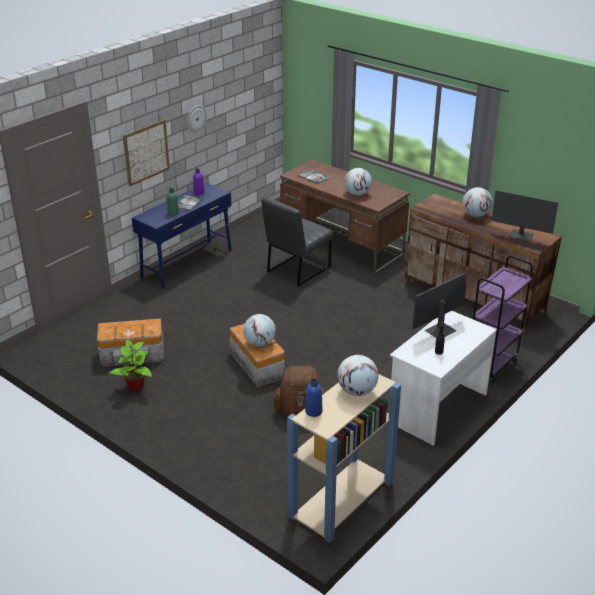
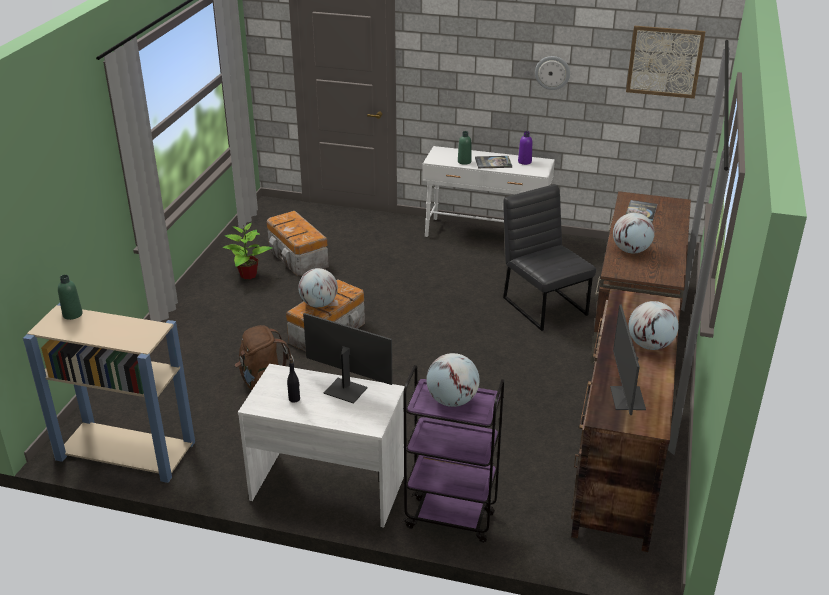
camera: 65 degrees right, 0 degrees up
(146, 151) = (467, 81): picture -> picture (664, 61)
(187, 264) = (485, 235): blue console table -> white console table
(297, 269) = (544, 304): grey chair -> grey chair turned 45 degrees clockwise
(313, 411) = (72, 314): blue bottle -> green bottle
(357, 391) = (119, 332): globe -> globe (452, 400)

